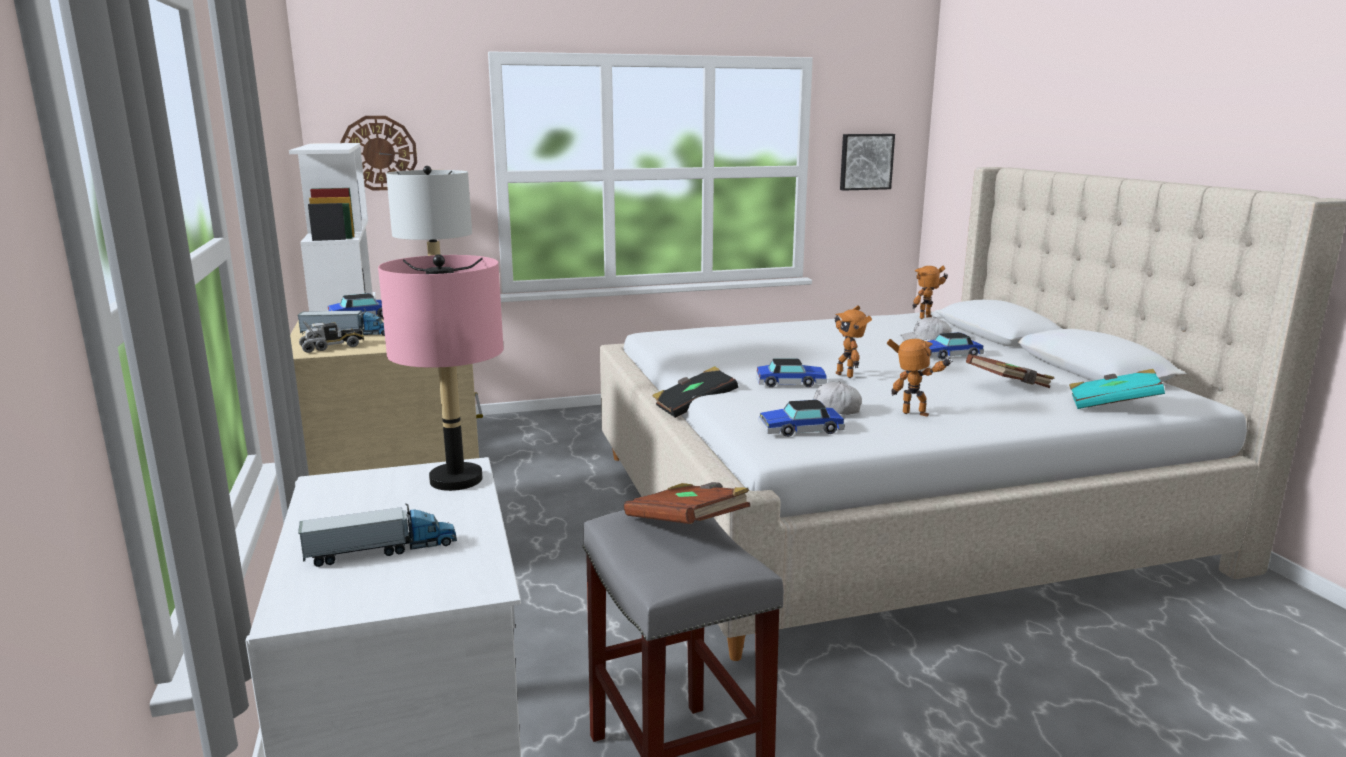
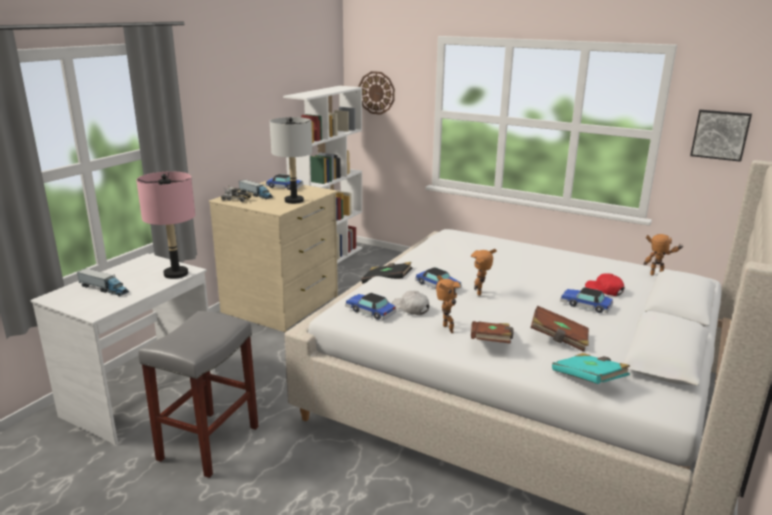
camera: 45 degrees right, 5 degrees up
(687, 526) = (210, 328): brown book -> brown book (491, 342)
(925, 340) = (604, 290): white cap -> red cap

